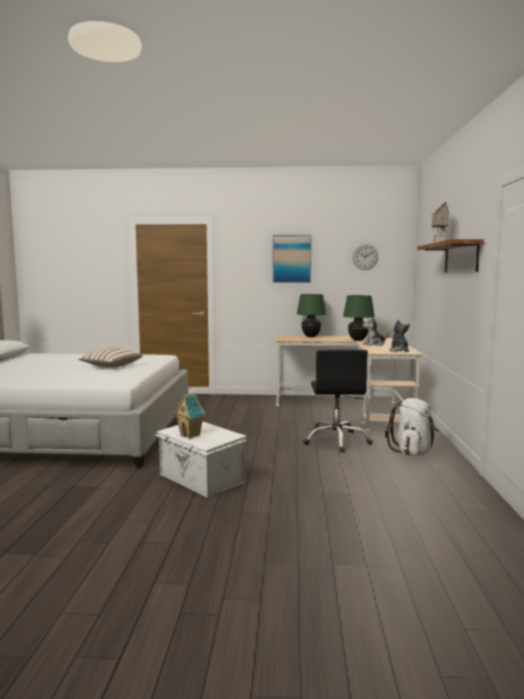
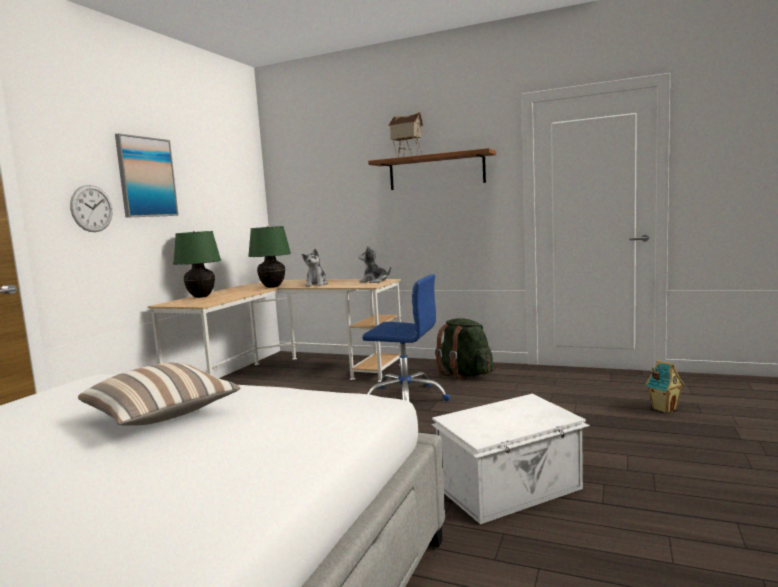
camera: 70 degrees left, 0 degrees up
(190, 435) = (516, 424): toy house -> toy house (664, 409)
(336, 441) = (406, 398): black office chair -> blue office chair
(365, 257) = (225, 178): wall clock -> wall clock (91, 208)
(413, 452) = (464, 374): white backpack -> green backpack

